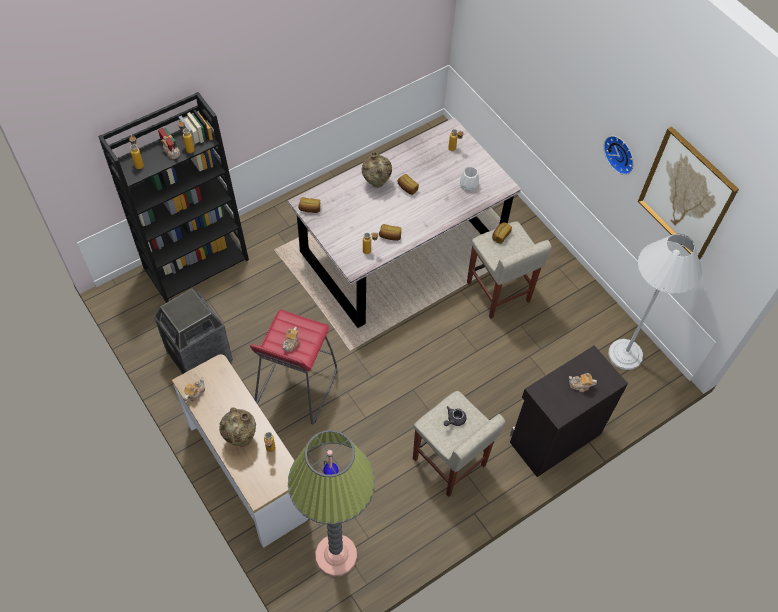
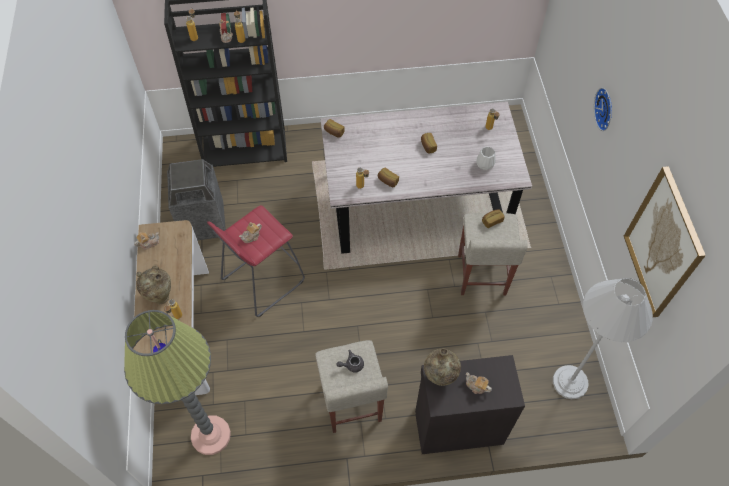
camera: 30 degrees right, 0 degrees up
(376, 184) = (403, 133): beige vase -> beige vase (440, 377)
(621, 153) = (625, 182): wall clock -> wall clock (606, 109)

